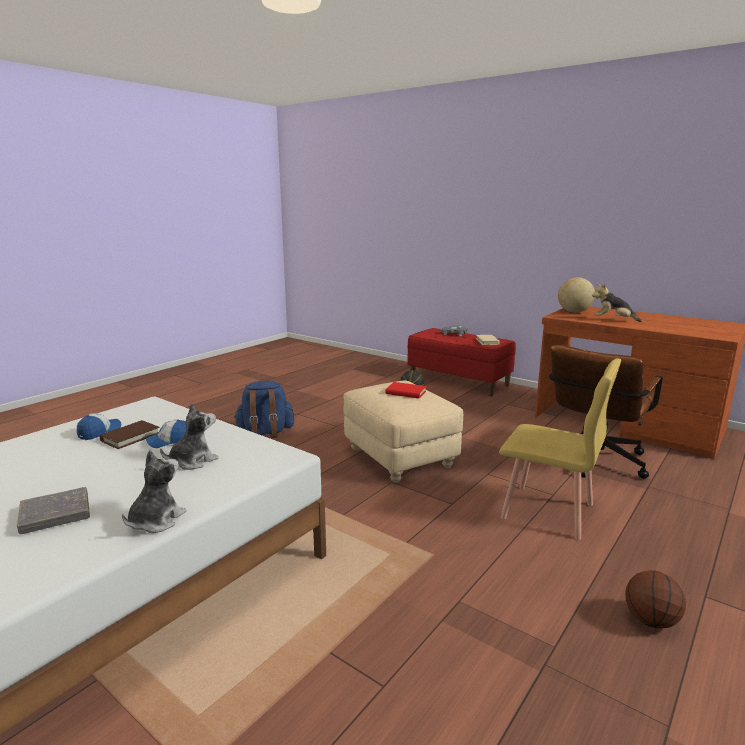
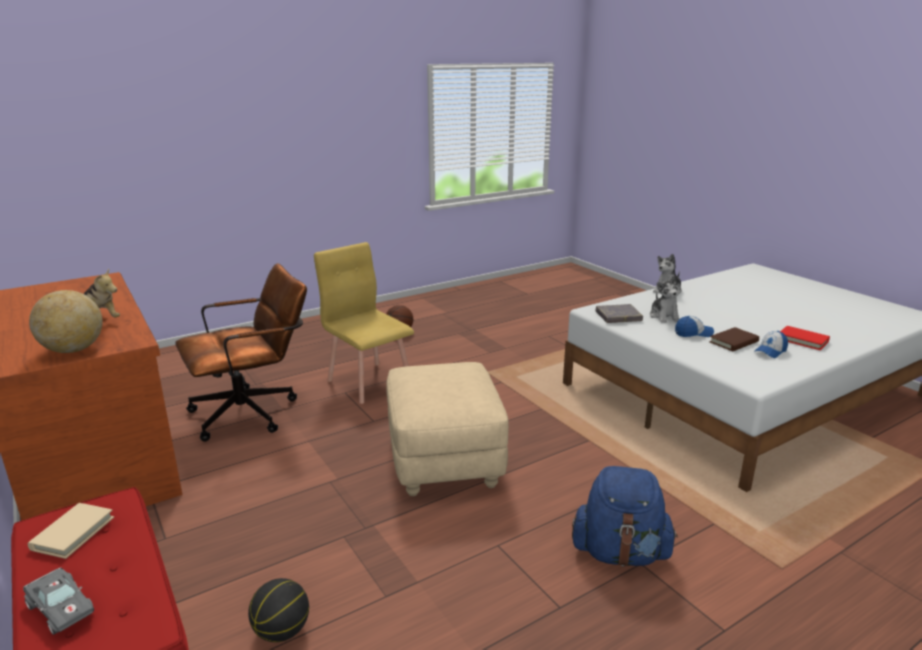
camera: 160 degrees left, 5 degrees up
(55, 514) = (730, 300): grey book -> grey book (618, 316)
(193, 461) = (664, 316): plush toy -> plush toy turned 75 degrees counterclockwise
(406, 392) = (438, 382): red book -> red book (802, 340)

